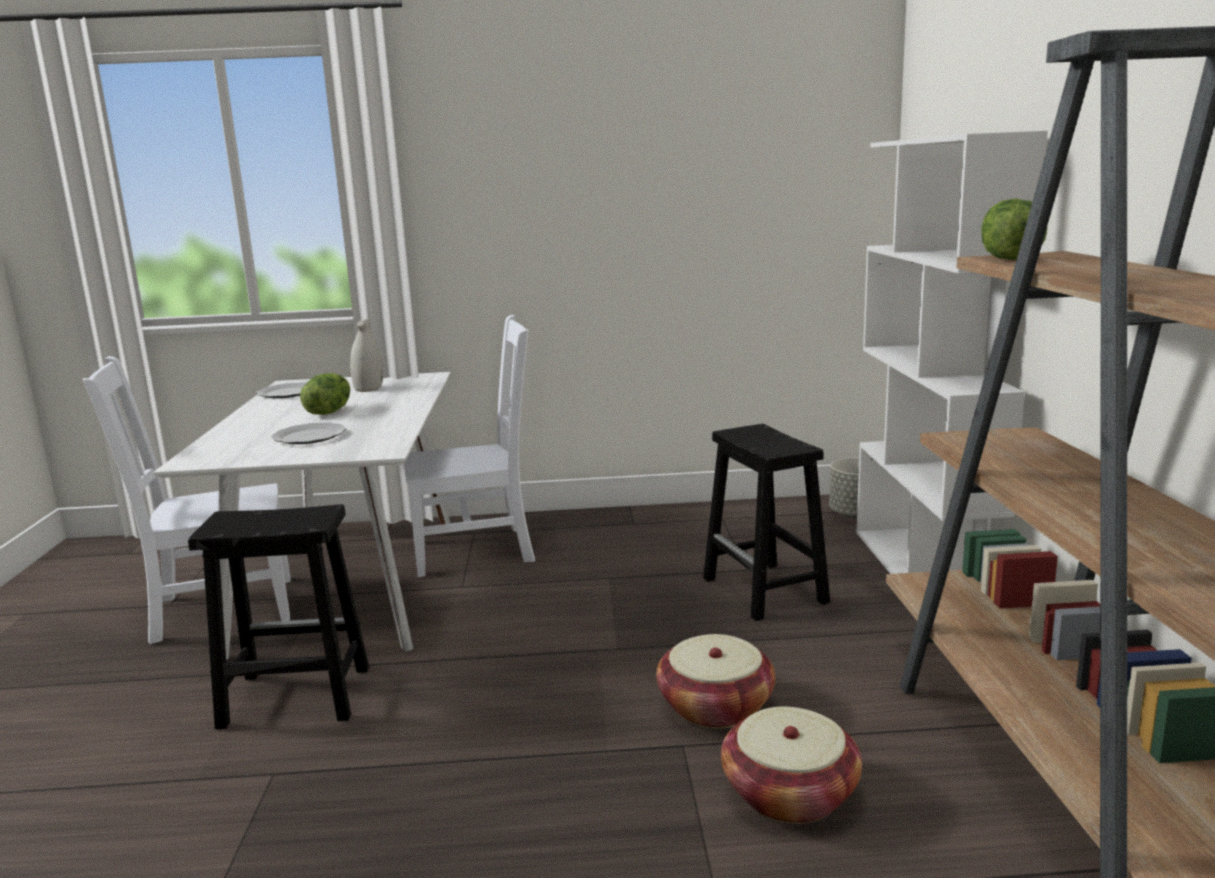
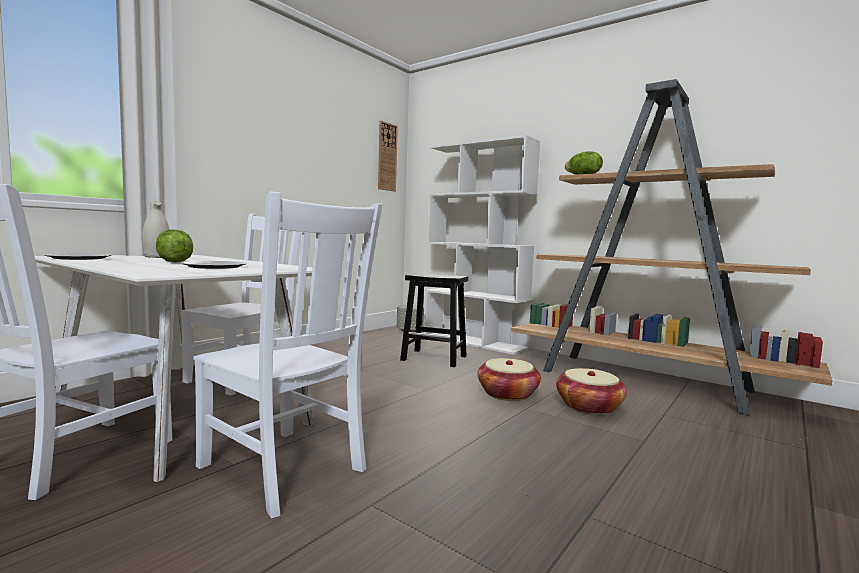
camera: 50 degrees left, 10 degrees down
(293, 697) = (285, 470): black stool -> white chair
(835, 158) = (387, 157): none -> wall clock

